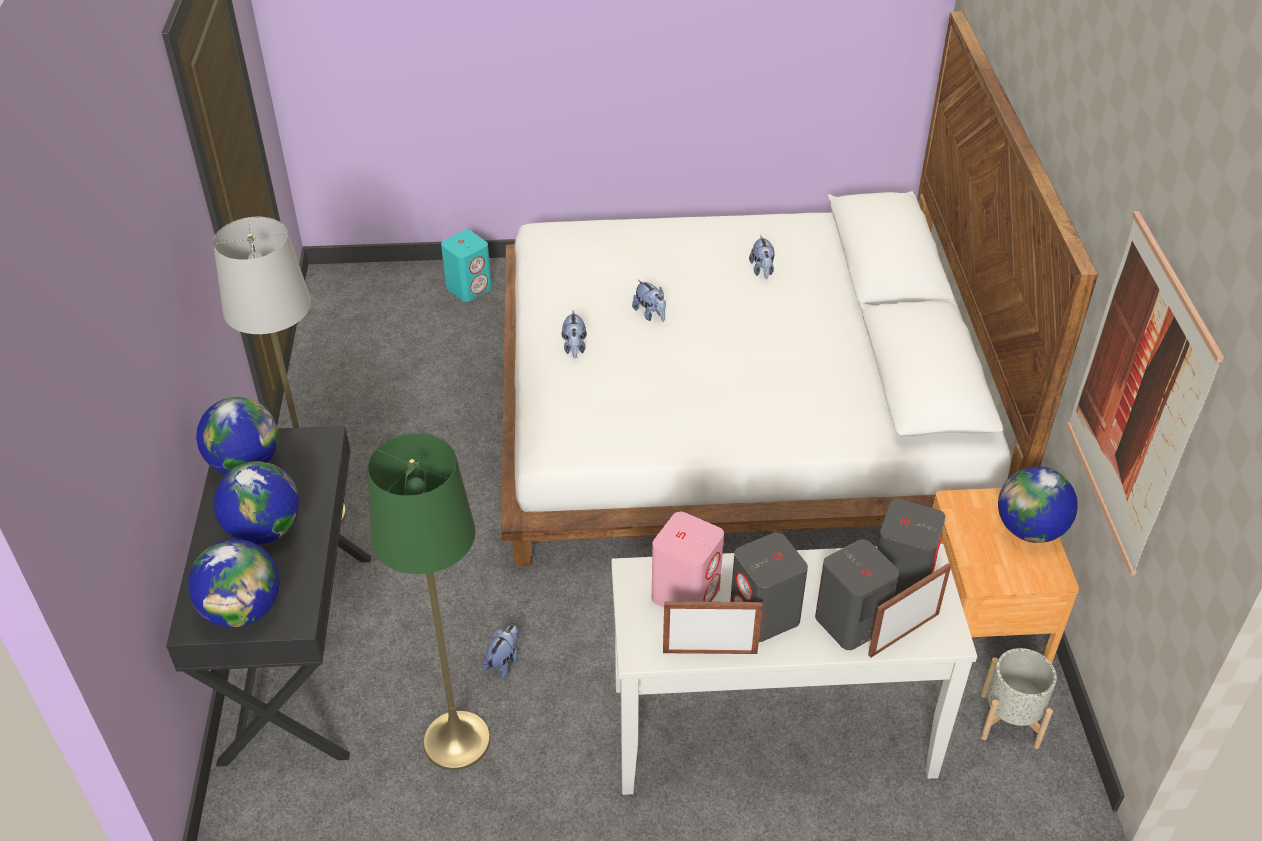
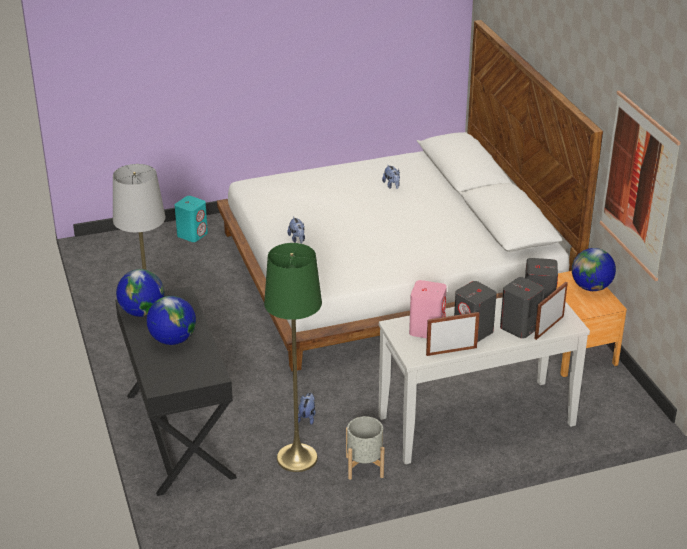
camera: 15 degrees left, 10 degrees down
(243, 610) = (182, 376): globe -> none
(650, 314) = (335, 216): plush toy -> none
(1010, 720) = (605, 393): grey planter -> grey planter (364, 466)

